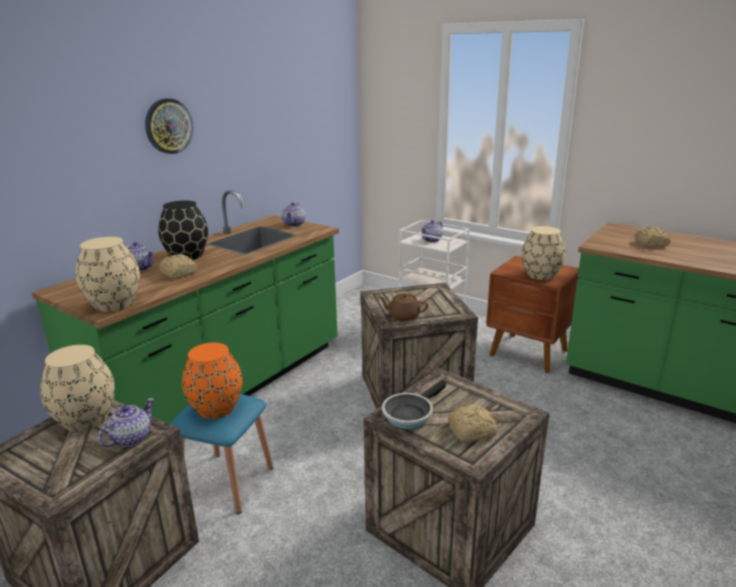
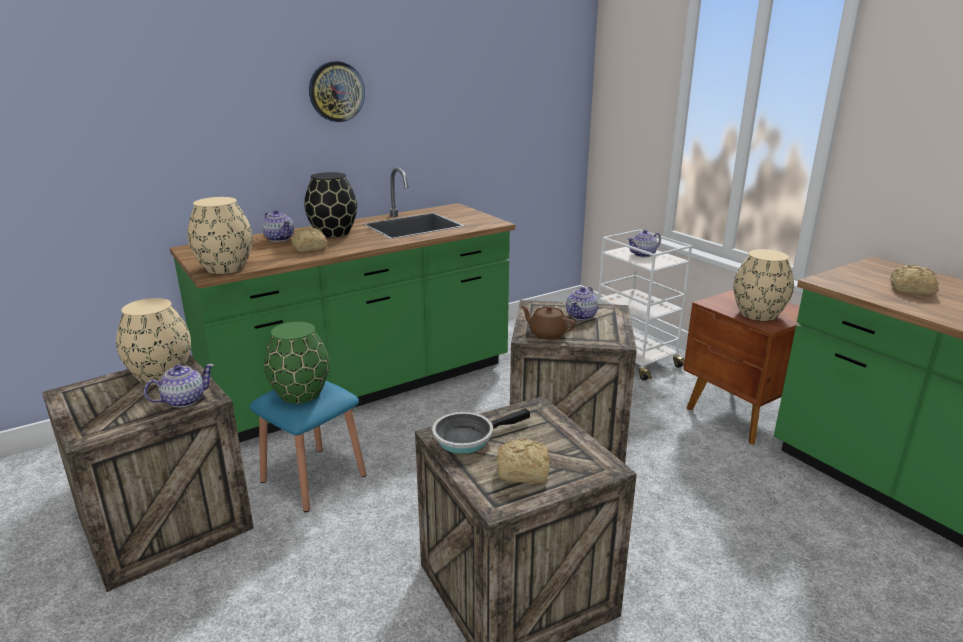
camera: 20 degrees right, 0 degrees up
(215, 409) = (299, 394): orange vase -> green vase
(294, 224) = (471, 215): teapot -> teapot (581, 316)

